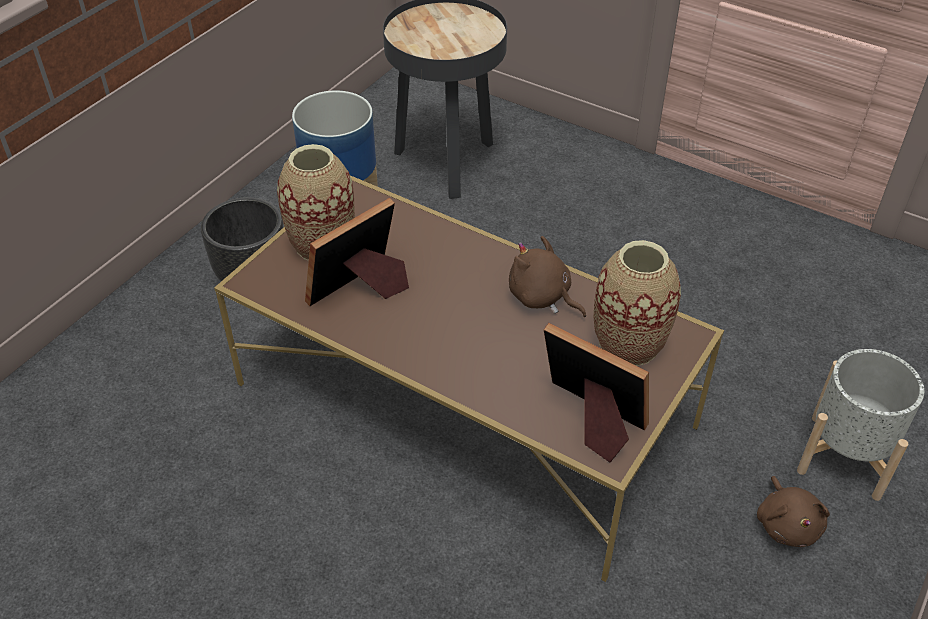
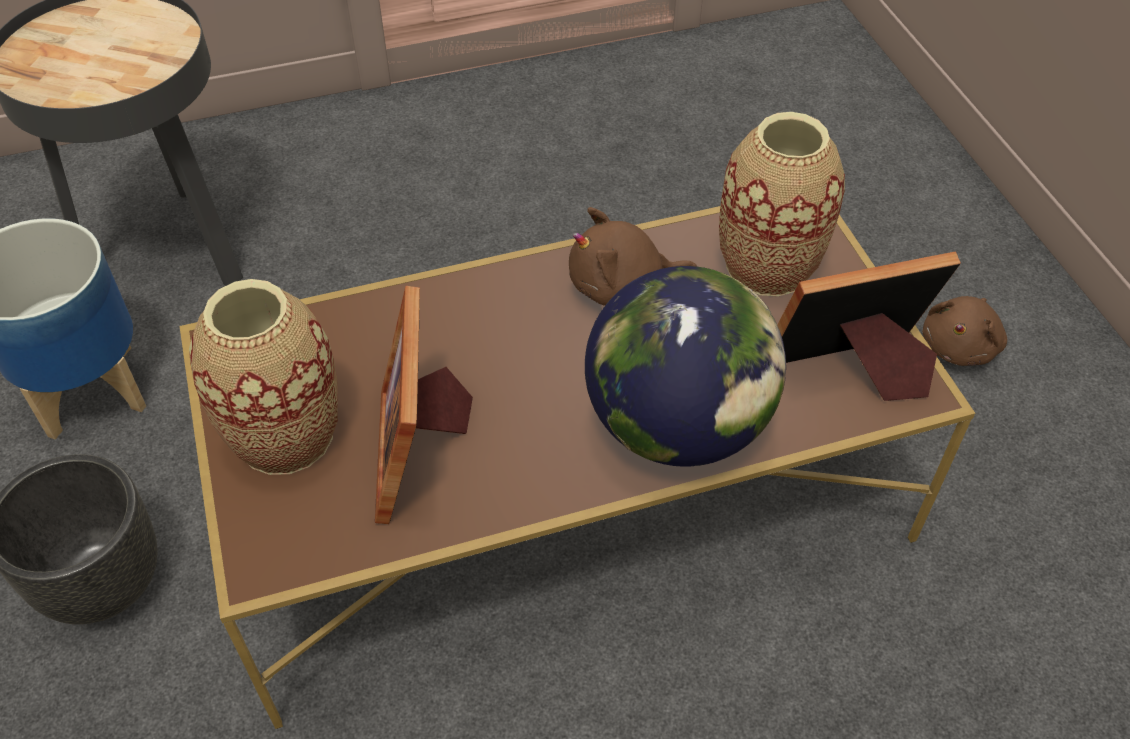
camera: 50 degrees left, 5 degrees up
(472, 370) = (676, 426): none -> globe
(787, 524) = (959, 346): brown plush toy -> brown plush toy turned 90 degrees clockwise
(845, 456) = (916, 247): grey planter -> none

